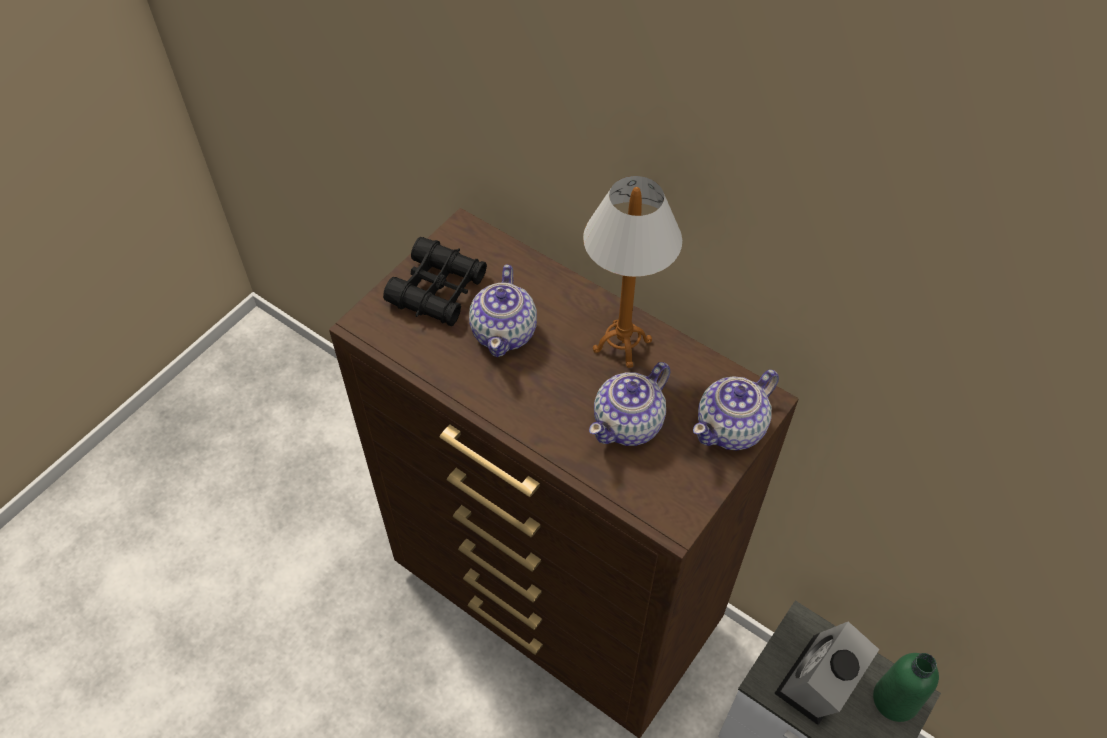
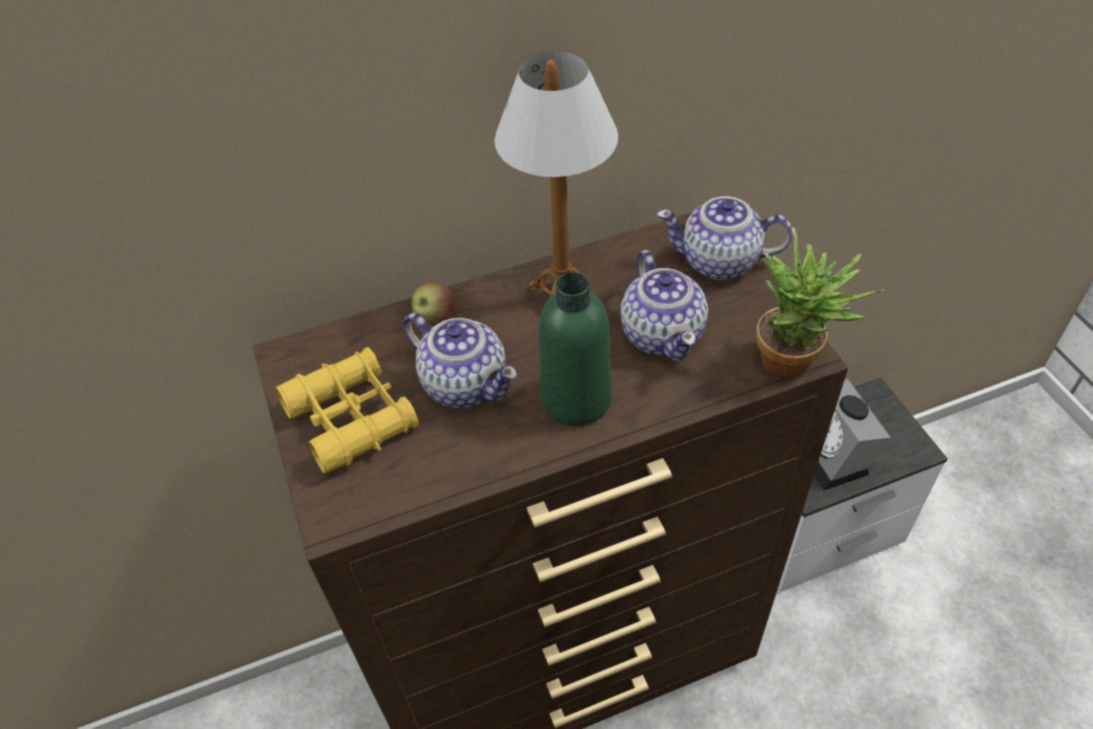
camera: 55 degrees left, 5 degrees down
(437, 290) = (351, 418): black binoculars -> yellow binoculars
(548, 285) = (434, 318): none -> apple
(660, 521) = (796, 363): none -> potted plant
(731, 428) = (720, 262): teapot -> teapot turned 105 degrees clockwise
(895, 699) = (872, 409): green bottle -> green bottle (576, 399)

